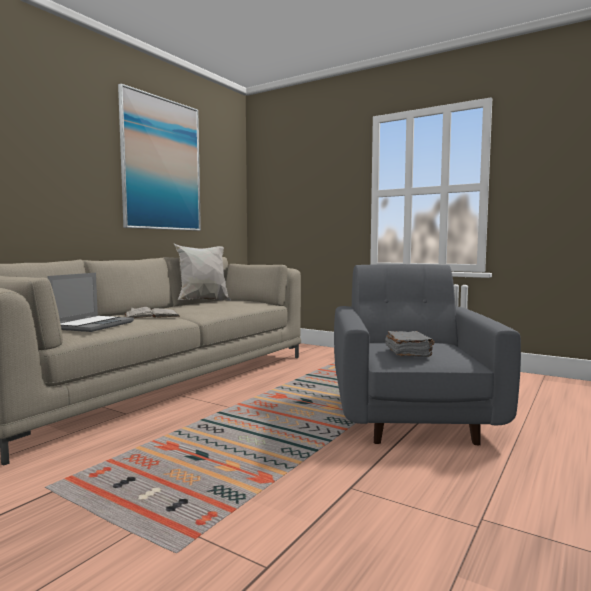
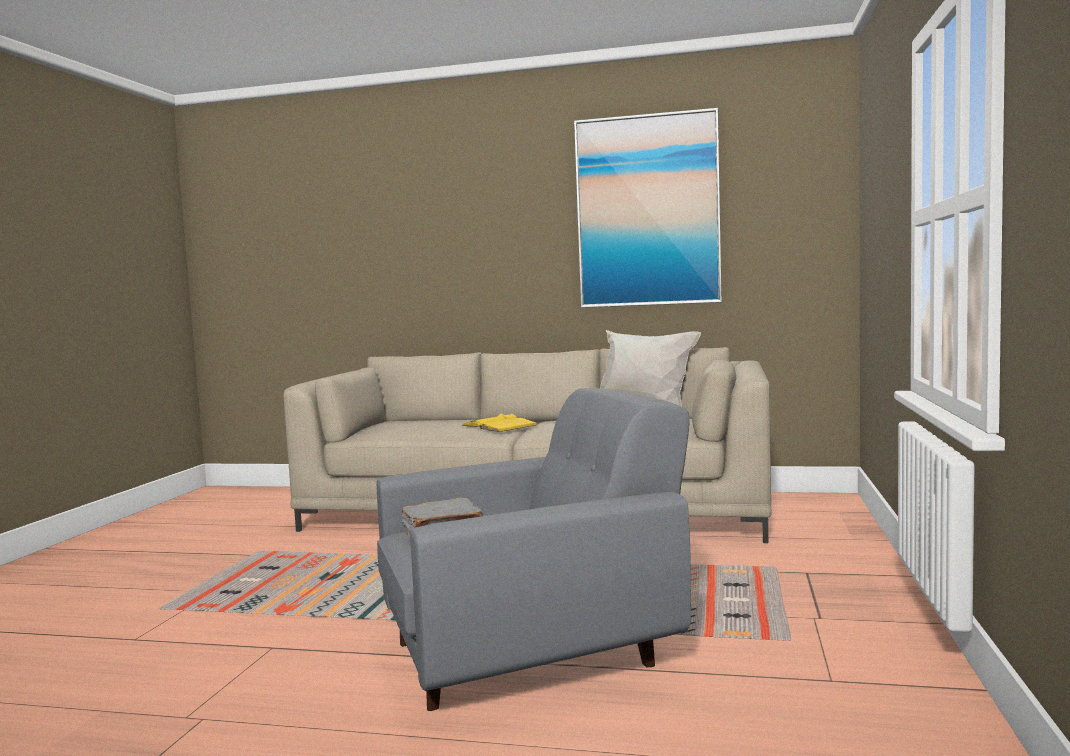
camera: 70 degrees right, 0 degrees up
(93, 325) = (413, 427): laptop -> none
(151, 315) = (499, 425): white book -> yellow book

